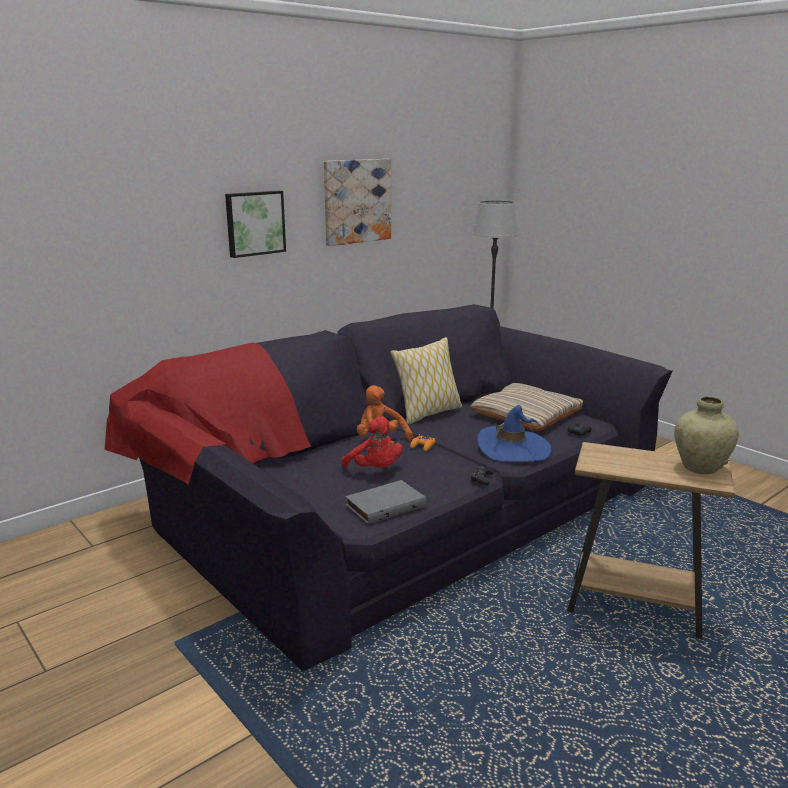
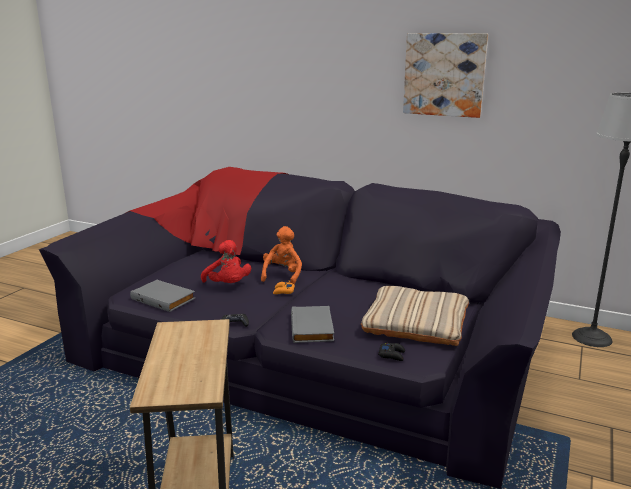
camera: 65 degrees right, 0 degrees up
(254, 223) = (337, 82): picture -> none
(375, 470) = (228, 285): red plush toy -> red plush toy turned 60 degrees counterclockwise
(427, 413) = (368, 282): pillow -> none
(513, 448) = (313, 328): blue hat -> grey book
(700, 468) = (189, 383): beige vase -> none

